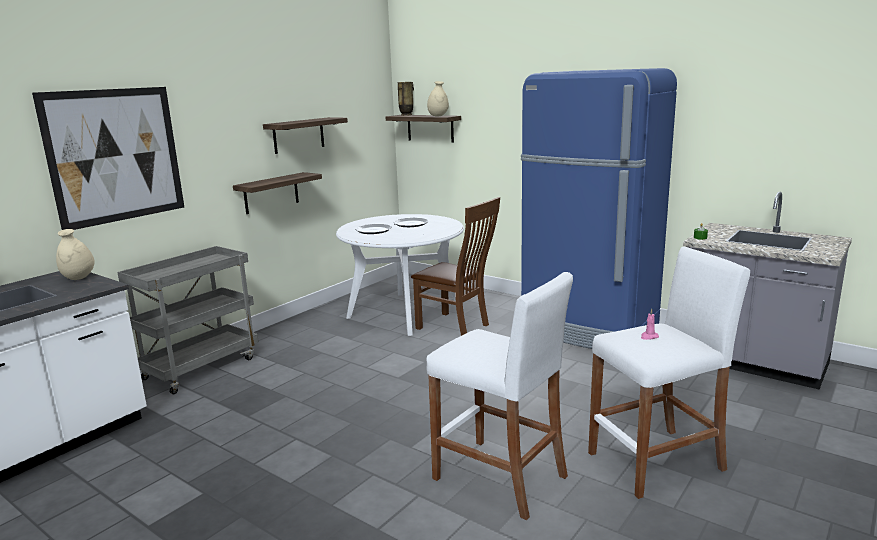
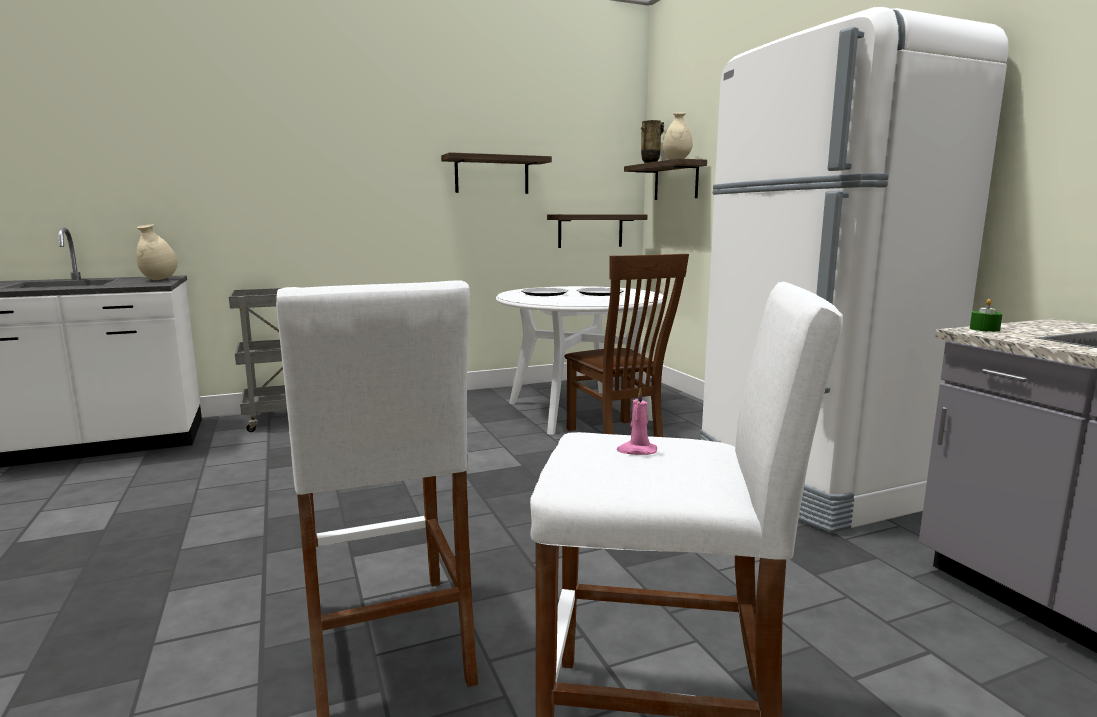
camera: 30 degrees right, 5 degrees down
(115, 156) = (248, 166): picture -> none
(271, 193) = (445, 238): shelf -> shelf (590, 230)
(589, 329) = (808, 482): blue fridge -> white fridge

